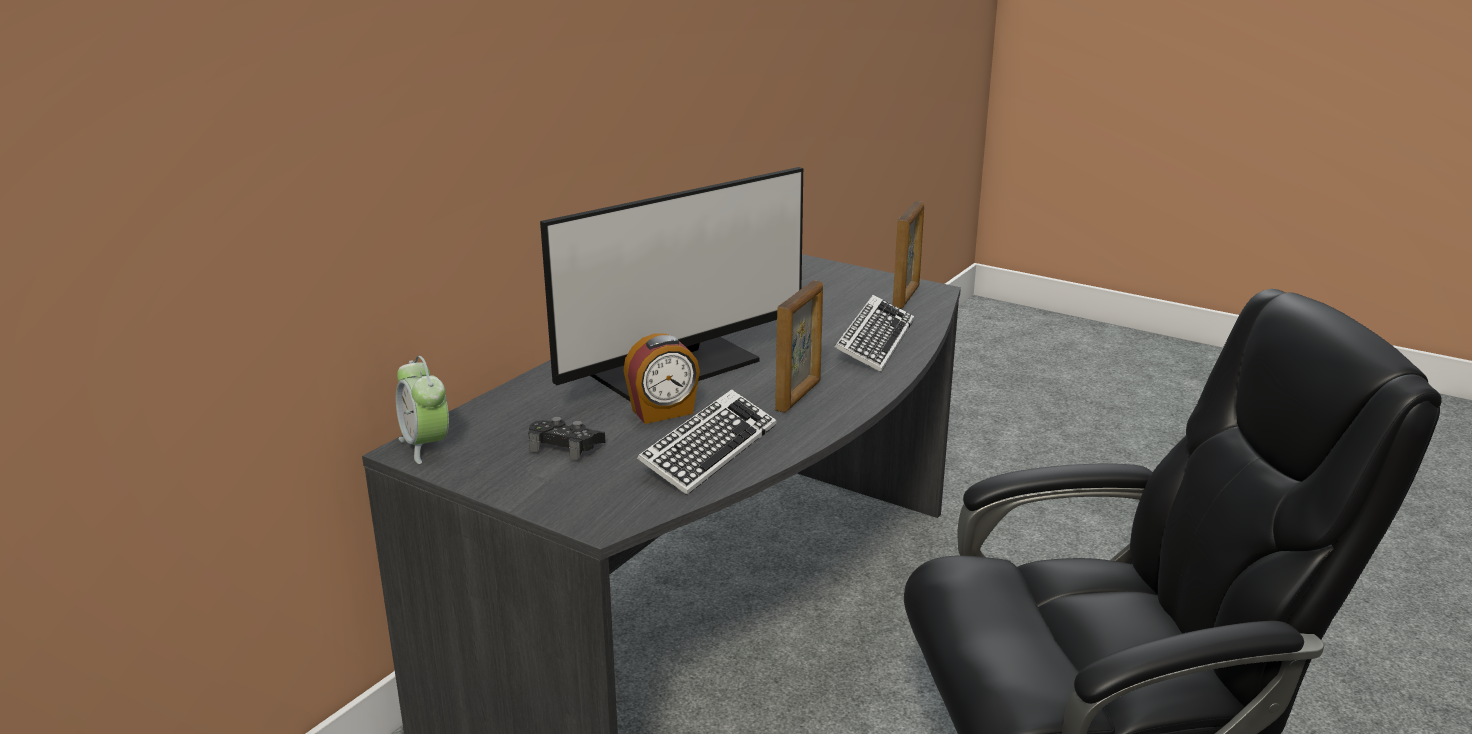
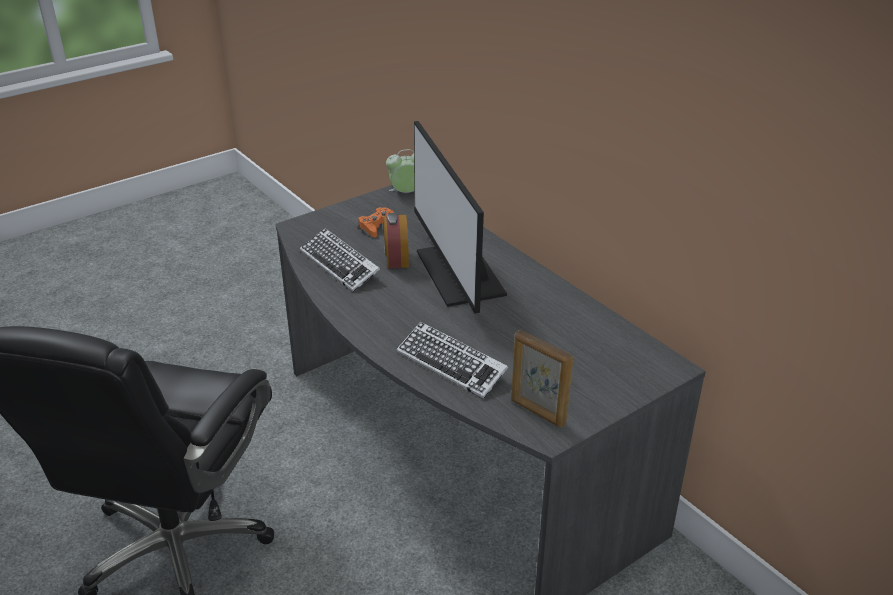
camera: 110 degrees right, 10 degrees up
(566, 446) = (377, 226): black game controller -> orange game controller
(799, 396) = (384, 309): picture frame -> none

